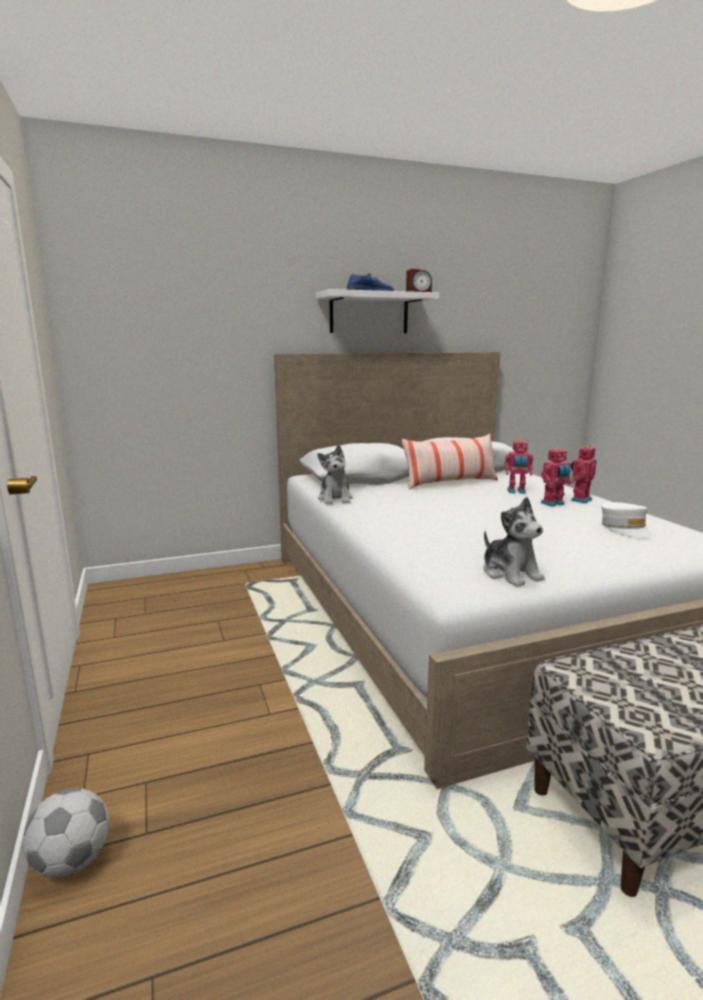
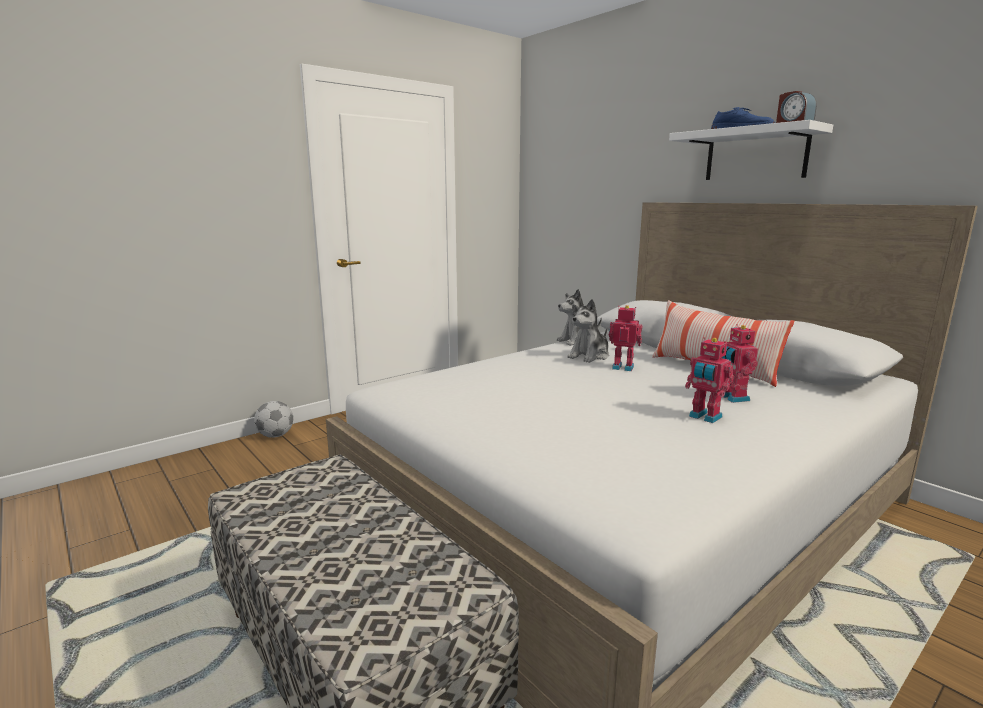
camera: 70 degrees right, 0 degrees up
(510, 573) = (431, 404): plush toy -> plush toy (589, 356)
(579, 500) = (756, 432): toy robot -> toy robot (623, 367)
(625, 529) = (641, 456): white cap -> none

